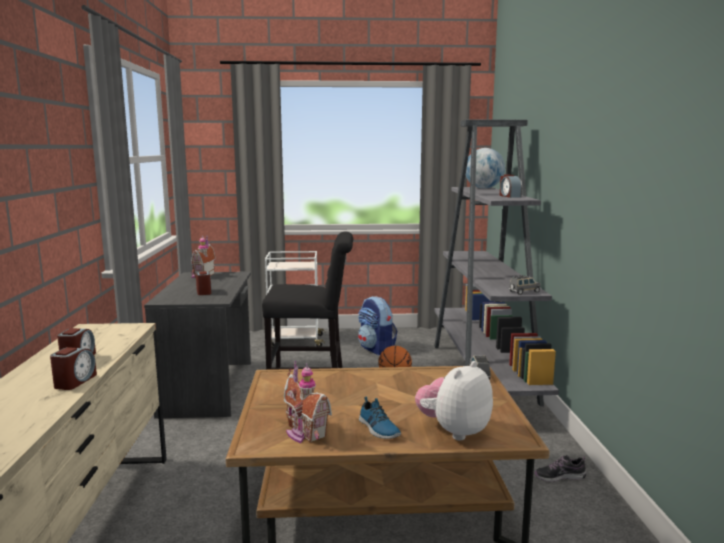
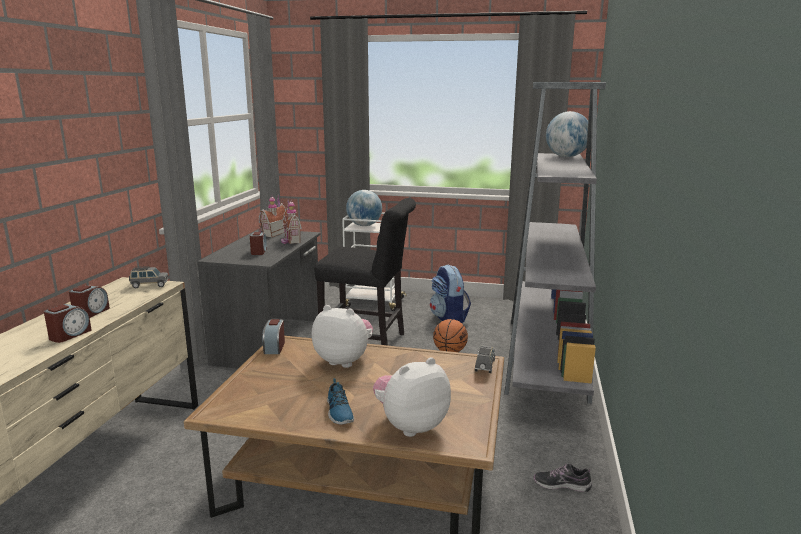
camera: 15 degrees right, 5 degrees up
(284, 264) = (364, 225): none -> globe
(303, 433) = (268, 406): toy house -> toy house (290, 241)
(346, 384) = (344, 360): none -> plush toy
(509, 196) = (571, 170): alarm clock -> alarm clock (274, 347)
(524, 292) = (567, 280): grey toy car -> grey toy car (149, 285)

